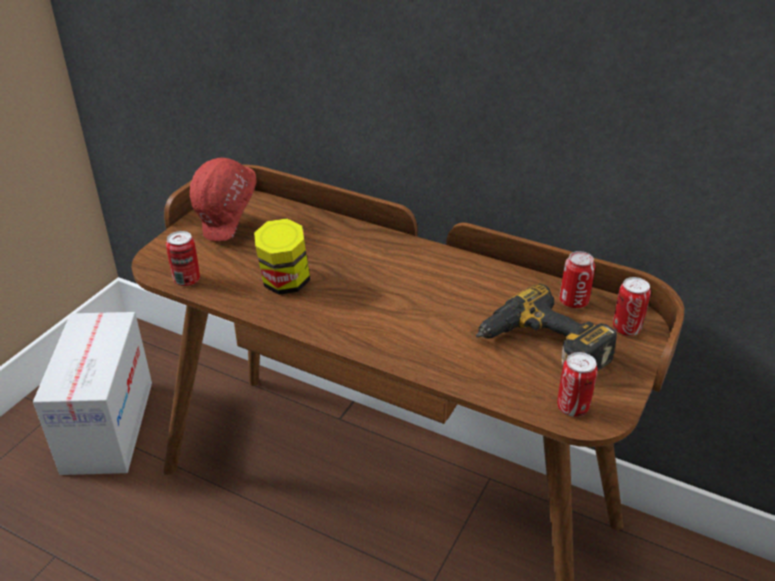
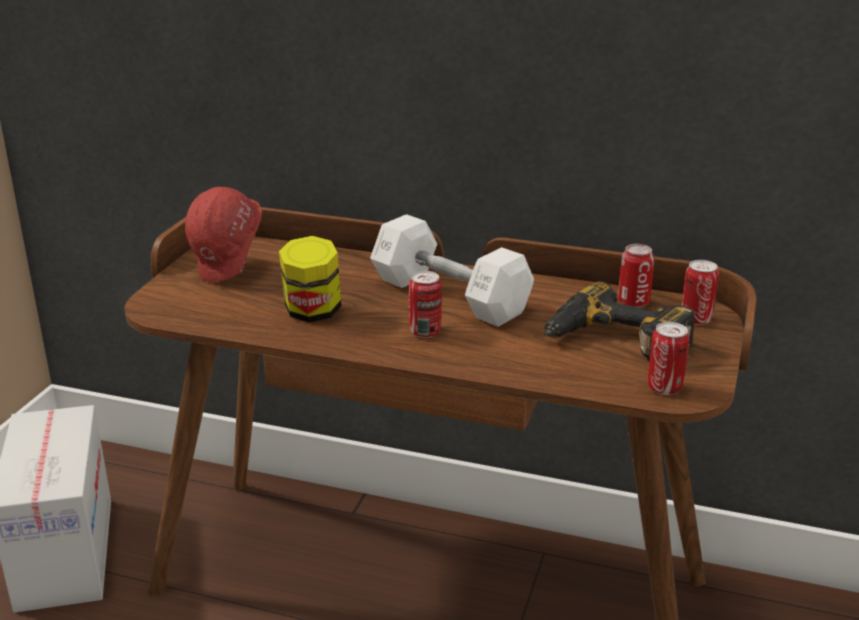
camera: 10 degrees left, 10 degrees down
(187, 280) = (196, 319): can -> can (425, 332)
(409, 277) = (450, 296): none -> white dumbbell

